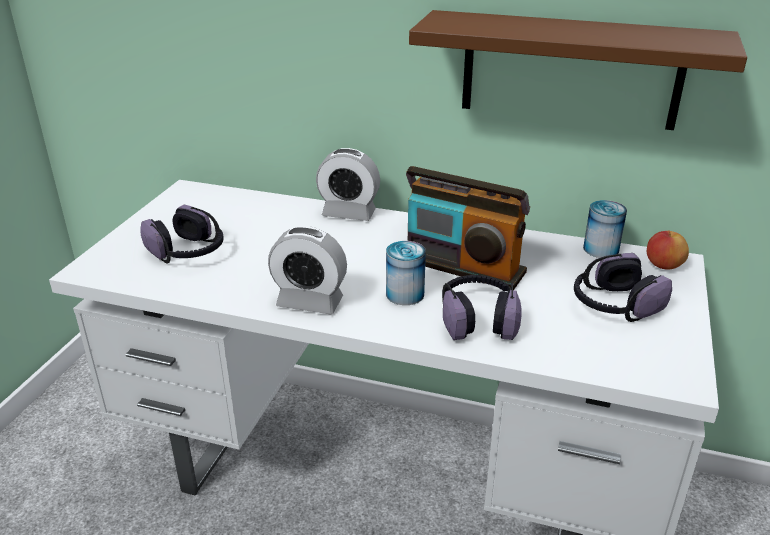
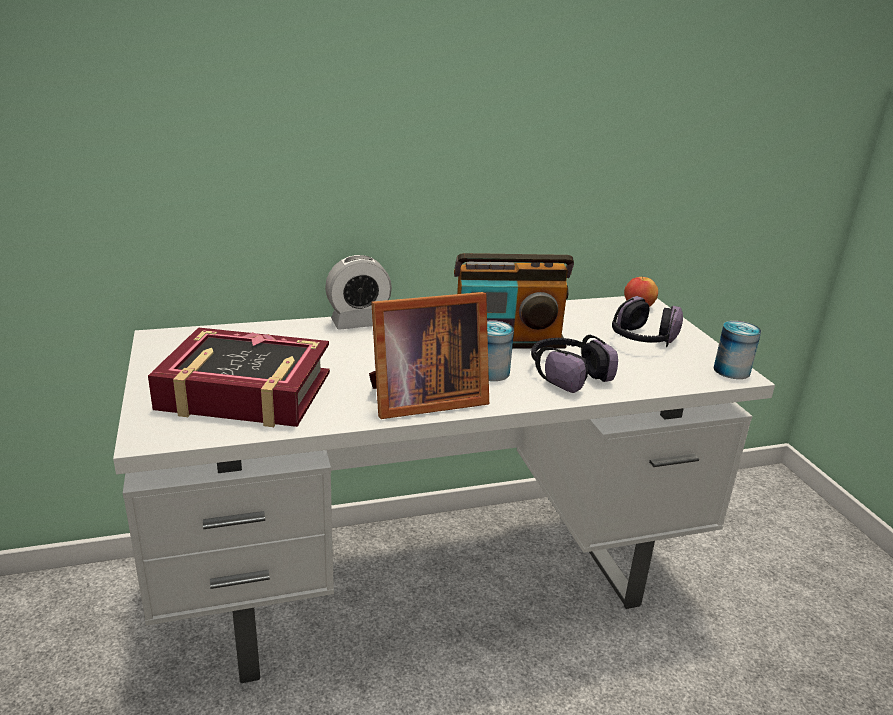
camera: 35 degrees left, 5 degrees down
(188, 253) = (245, 392): headphones -> book
(310, 302) = (422, 400): alarm clock -> picture frame
(570, 70) = (547, 154): brown shelf -> none
(601, 249) = (586, 305): can -> can (731, 370)

